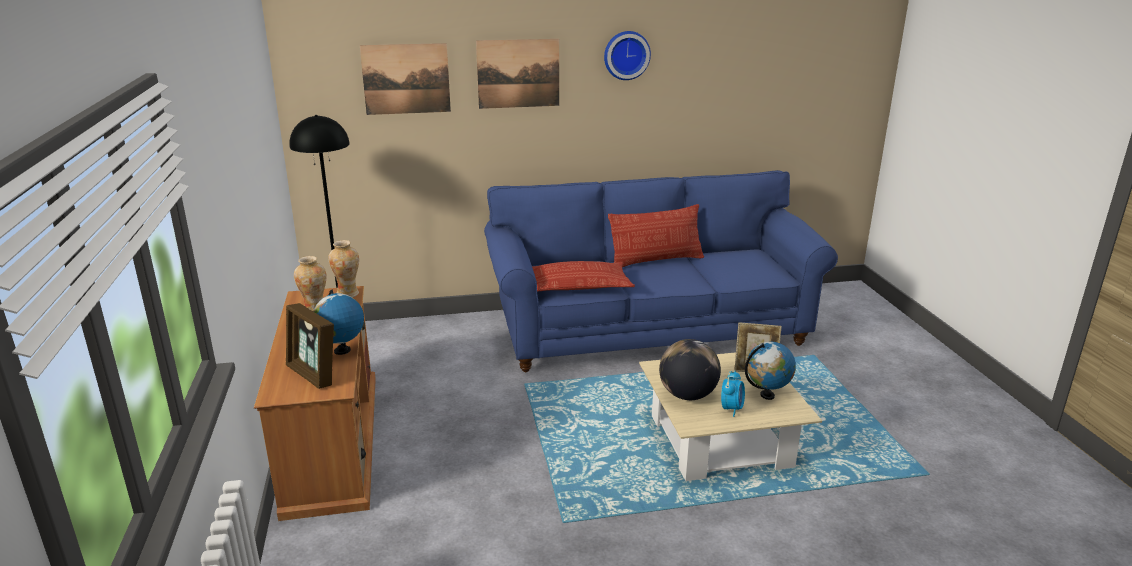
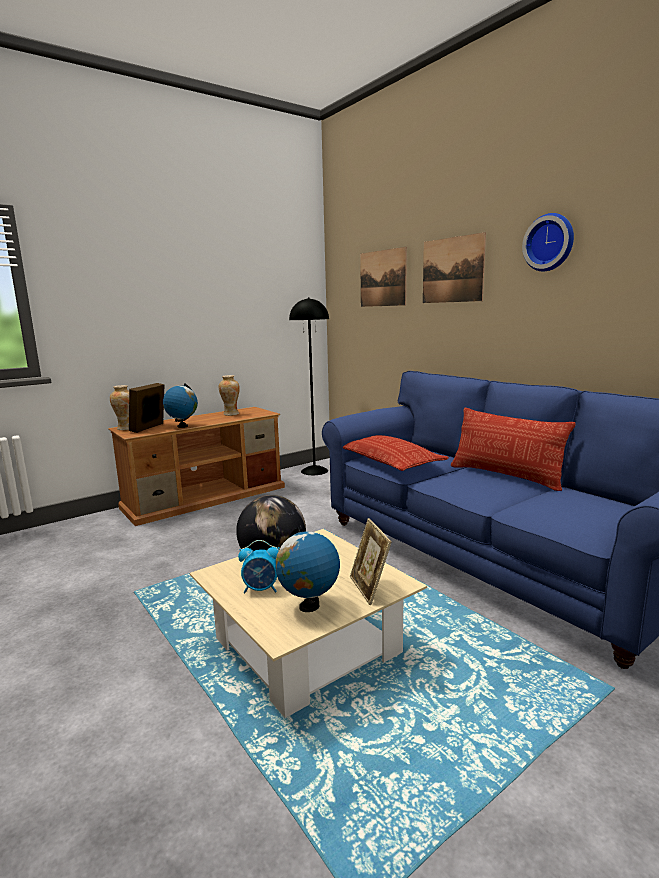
camera: 65 degrees right, 10 degrees down
(348, 294) = (263, 413): vase -> vase (126, 428)

